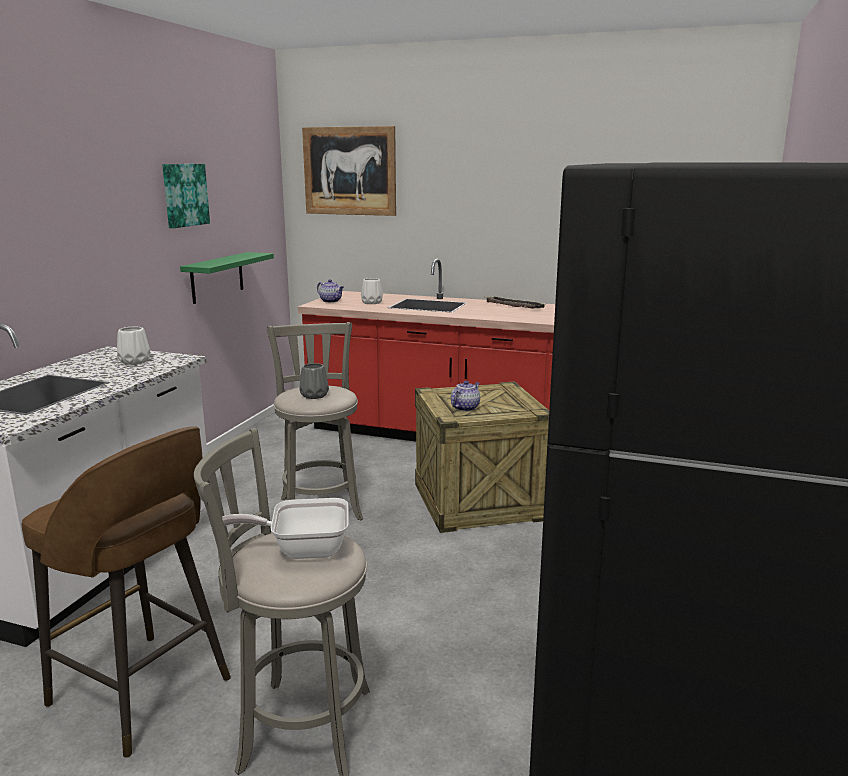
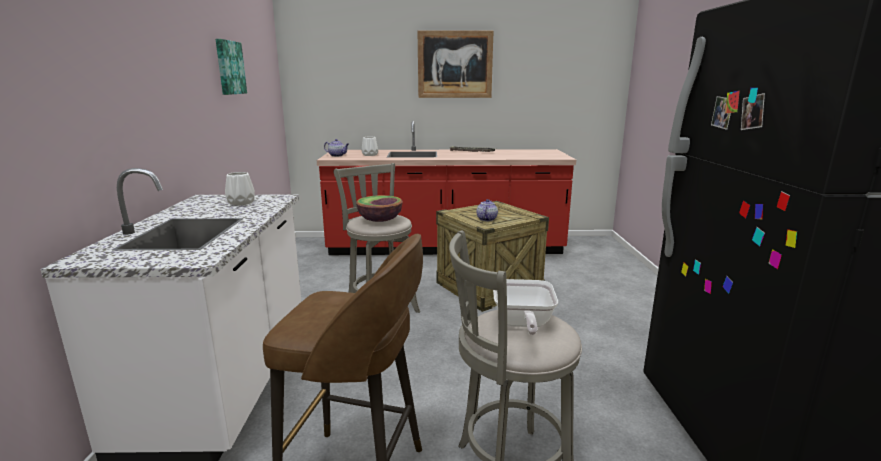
camera: 20 degrees left, 0 degrees up
(217, 277) = (251, 139): green shelf -> none
(302, 549) = (522, 324): frying pan -> frying pan turned 60 degrees counterclockwise
(313, 395) = (380, 220): grey vase -> bowl
(349, 171) = (337, 57): picture -> picture (455, 64)

